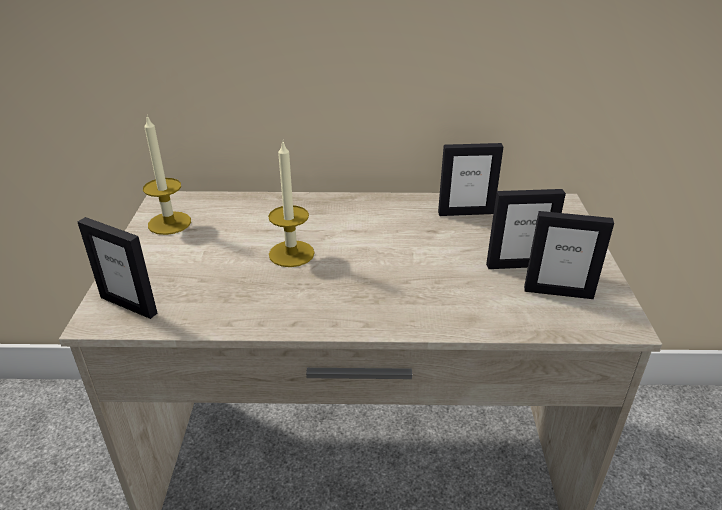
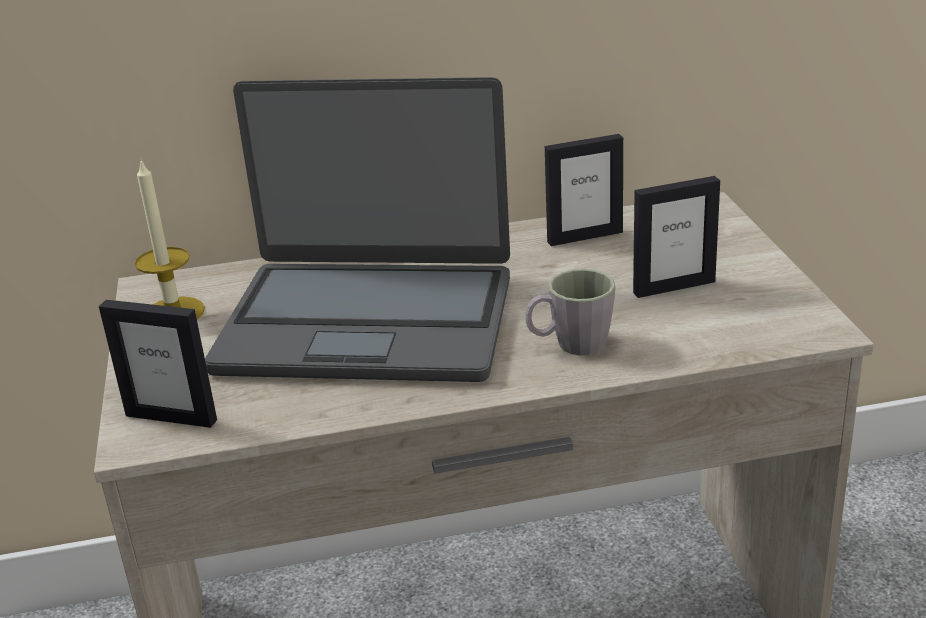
camera: 10 degrees left, 5 degrees down
(291, 253) = (368, 322): candle -> laptop
(426, 300) = (570, 345): none -> grey mug
(558, 292) = (734, 309): picture frame -> none

